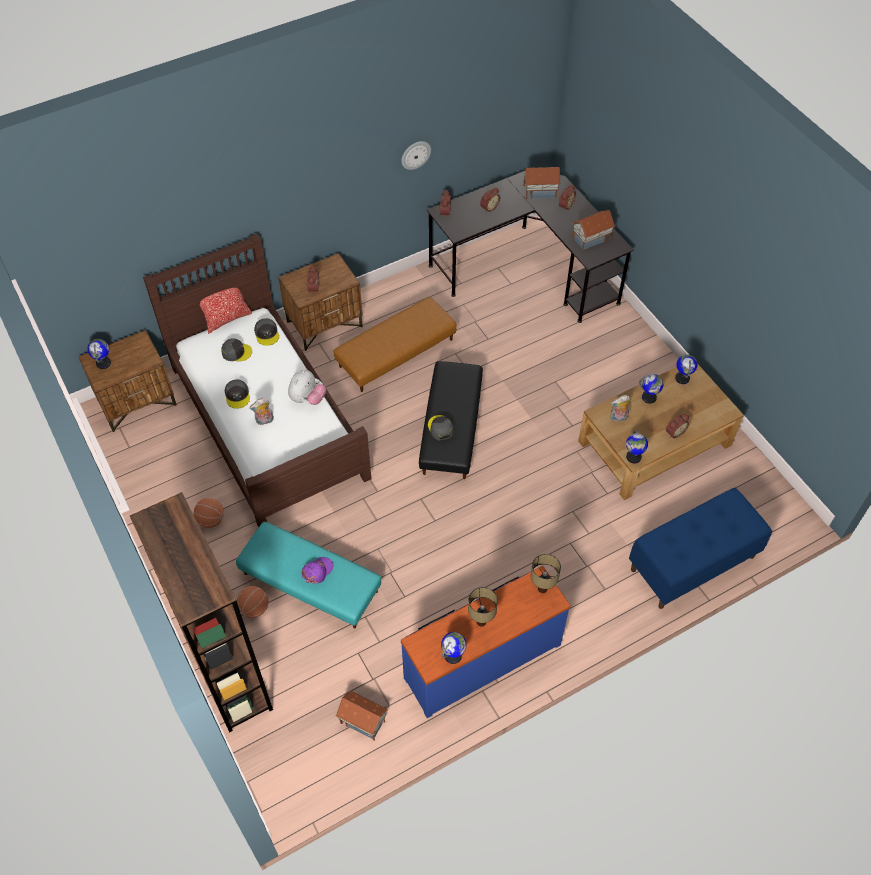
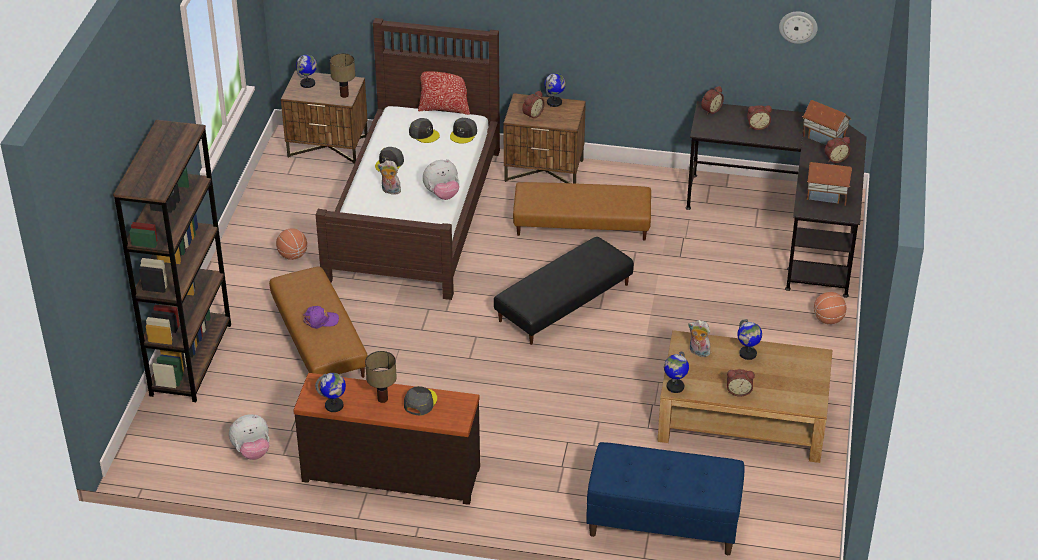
camera: 40 degrees right, 15 degrees down
(254, 608) = (258, 331): basketball -> basketball (828, 319)
(310, 583) = (318, 340): turquoise ottoman -> brown ottoman
(363, 720) = (252, 451): toy house -> plush toy
(415, 154) = (692, 29): wall clock -> wall clock (798, 26)
(440, 428) = (538, 283): grey cap -> grey cap (420, 402)
(481, 659) = (391, 472): blue dresser -> brown dresser
(542, 589) = (458, 408): table lamp -> table lamp (344, 95)
(682, 378) = (801, 357): globe -> globe (554, 102)

